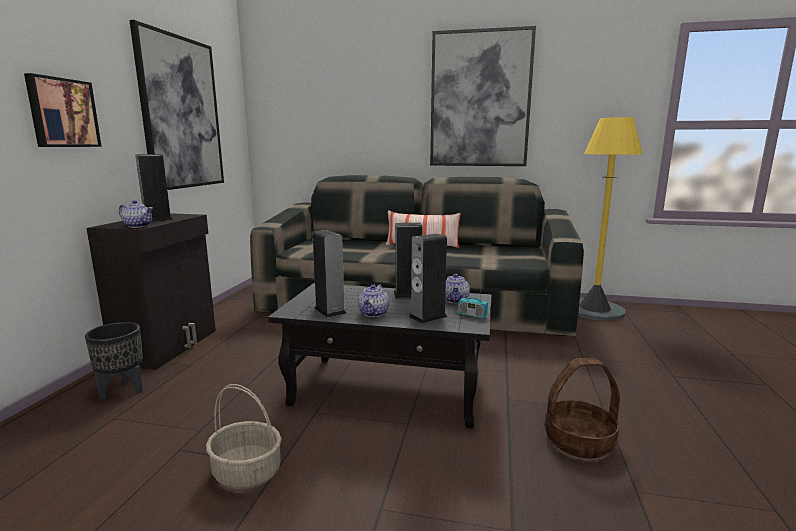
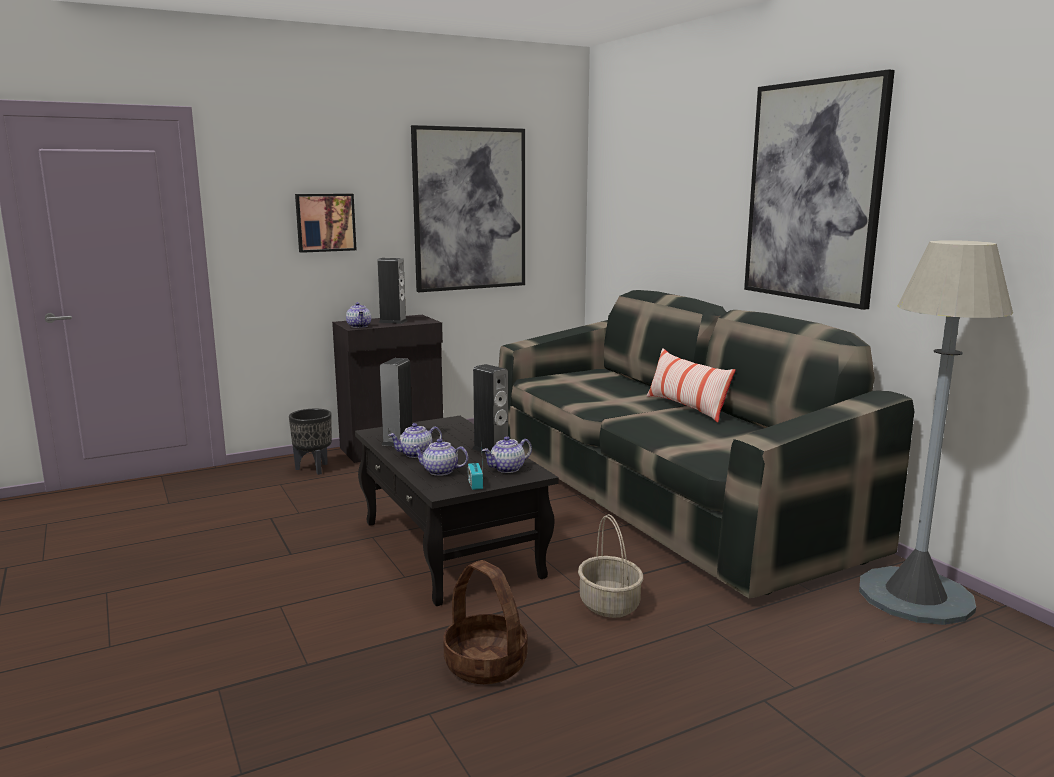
camera: 50 degrees right, 0 degrees up
(248, 472) = (271, 548): basket -> basket (610, 605)
(427, 316) = (440, 471): speaker -> teapot
(594, 310) = (915, 596): yellow floor lamp -> grey floor lamp

